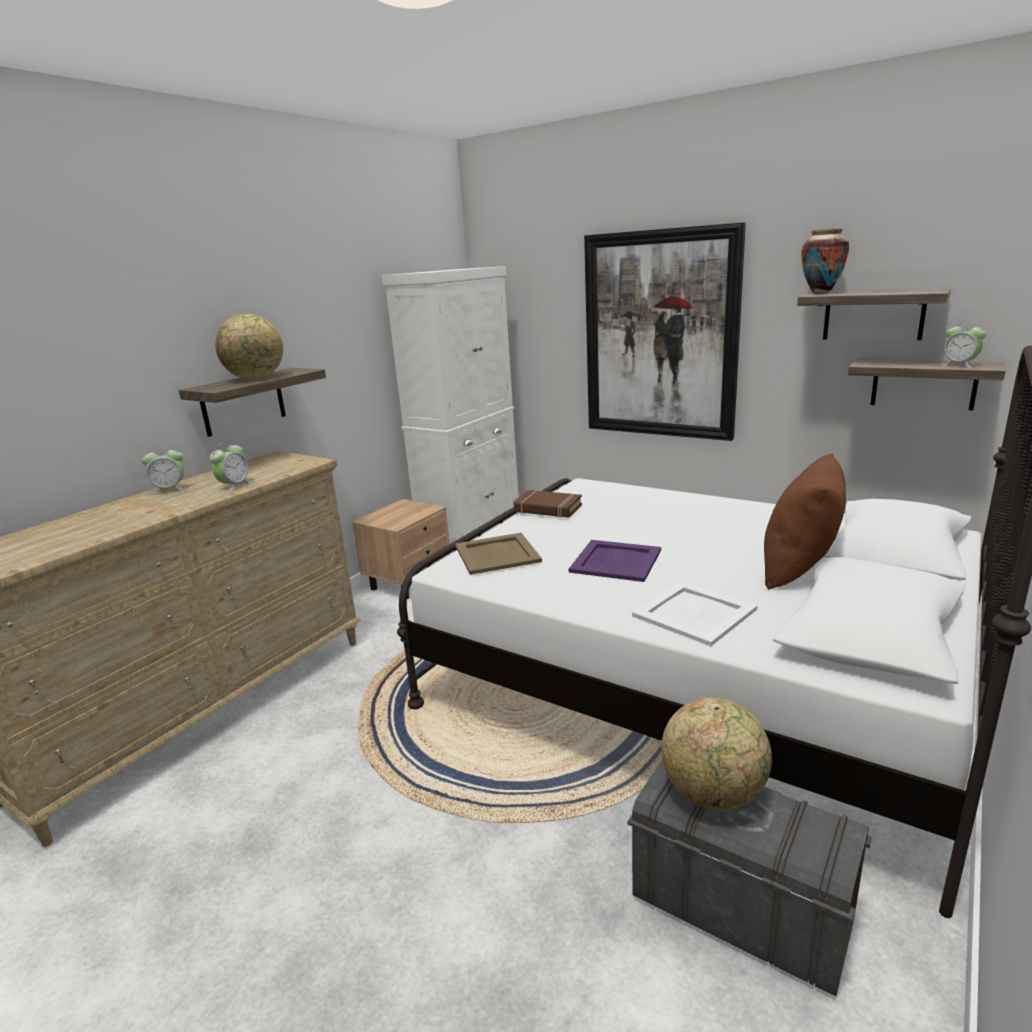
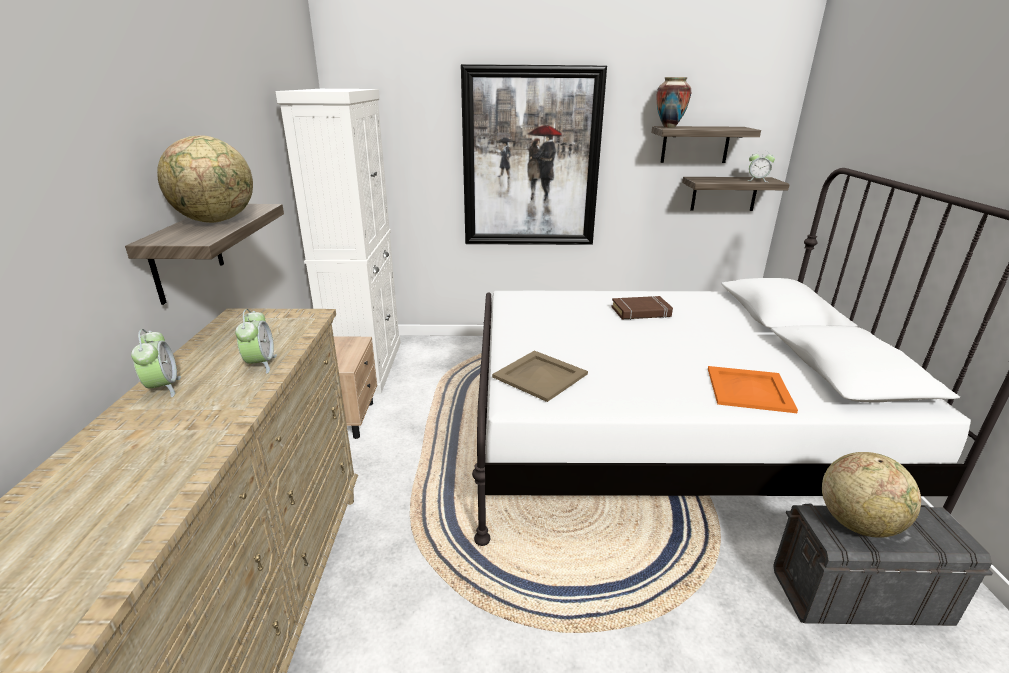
camera: 35 degrees left, 5 degrees up
(170, 490) = (163, 388): alarm clock -> alarm clock turned 60 degrees counterclockwise
(547, 509) = (518, 323): brown book -> brown book (641, 312)
(615, 560) = (636, 359): purple tray -> none
(695, 612) = (749, 389): white tray -> orange tray
(799, 569) = (755, 339): brown pillow -> none

